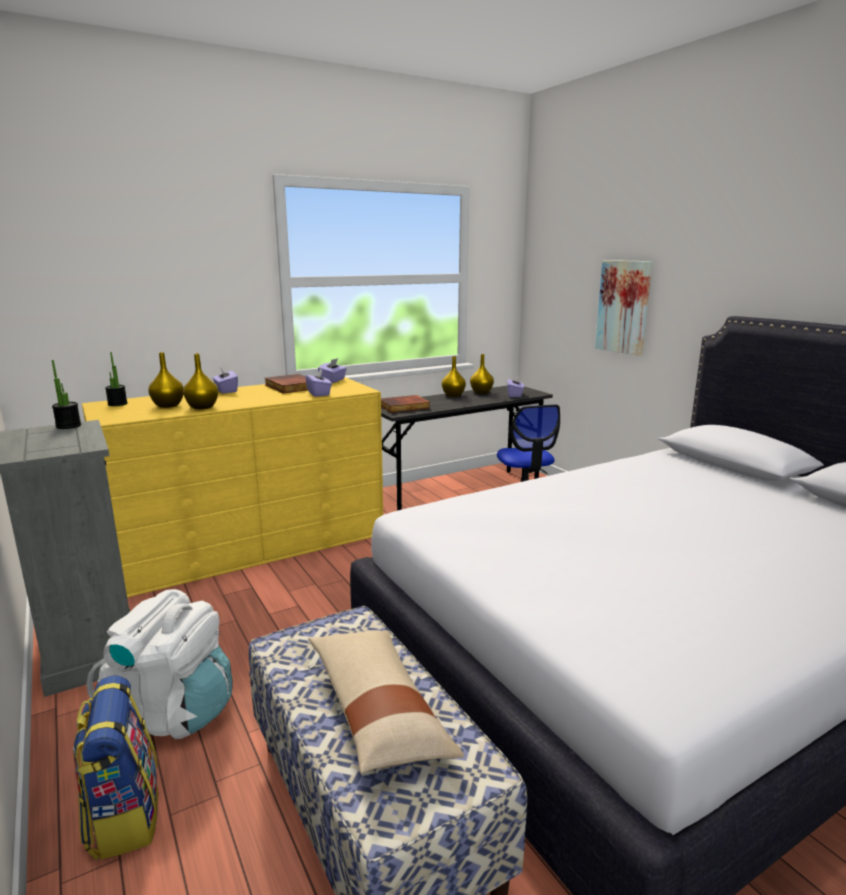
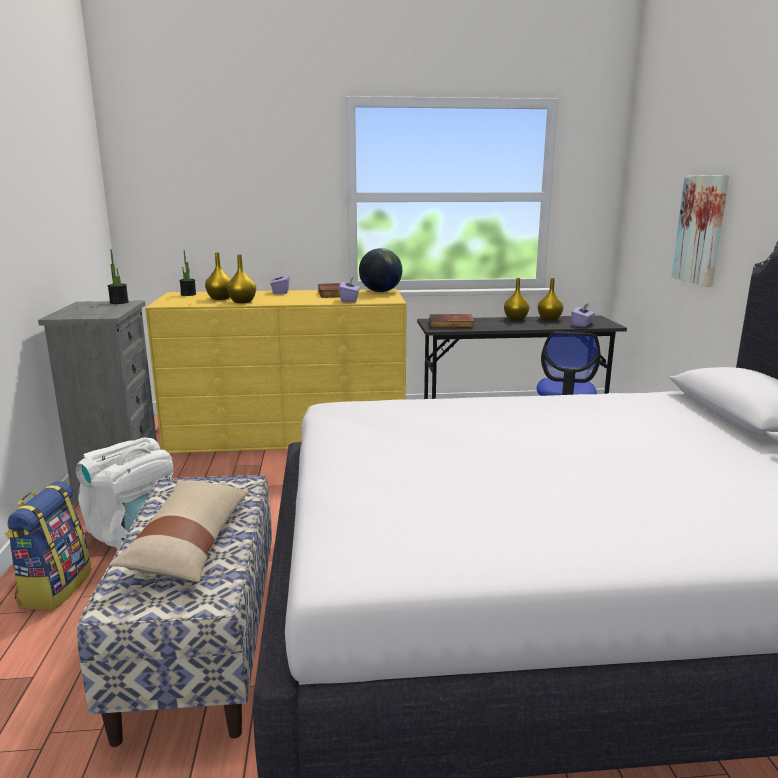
camera: 25 degrees right, 0 degrees up
(333, 380) = (380, 291): purple tissue box -> globe

